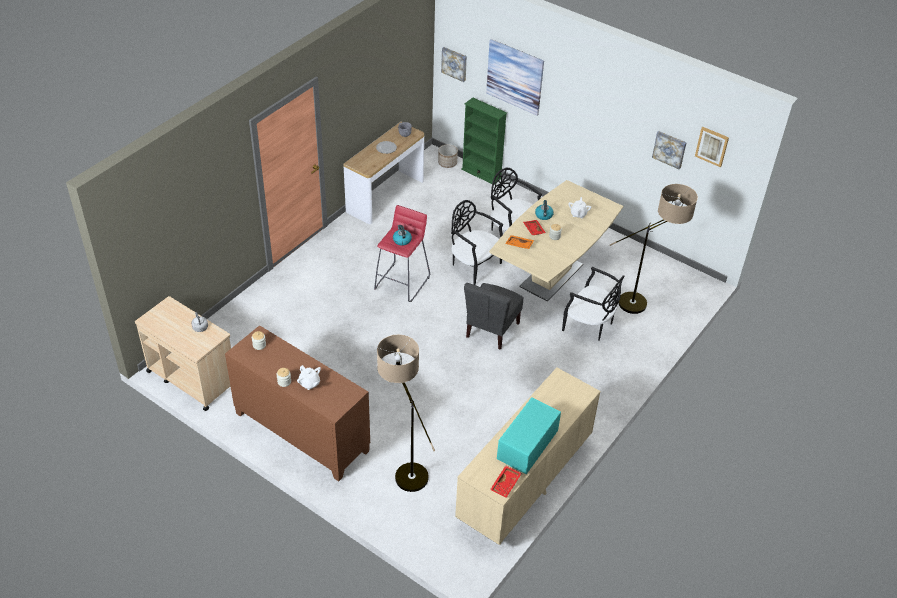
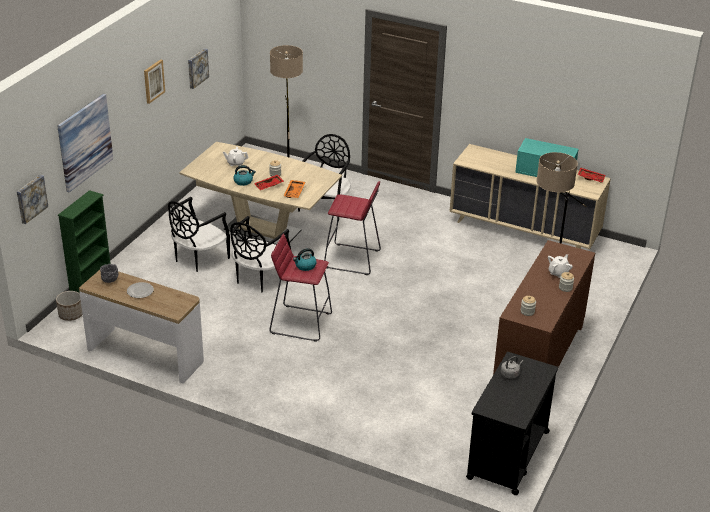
camera: 100 degrees left, 10 degrees down
(191, 378) = (507, 455): beige cart -> black cart
(491, 330) = (352, 259): grey chair -> red stool
(712, 146) = (217, 32): picture -> picture (153, 81)

